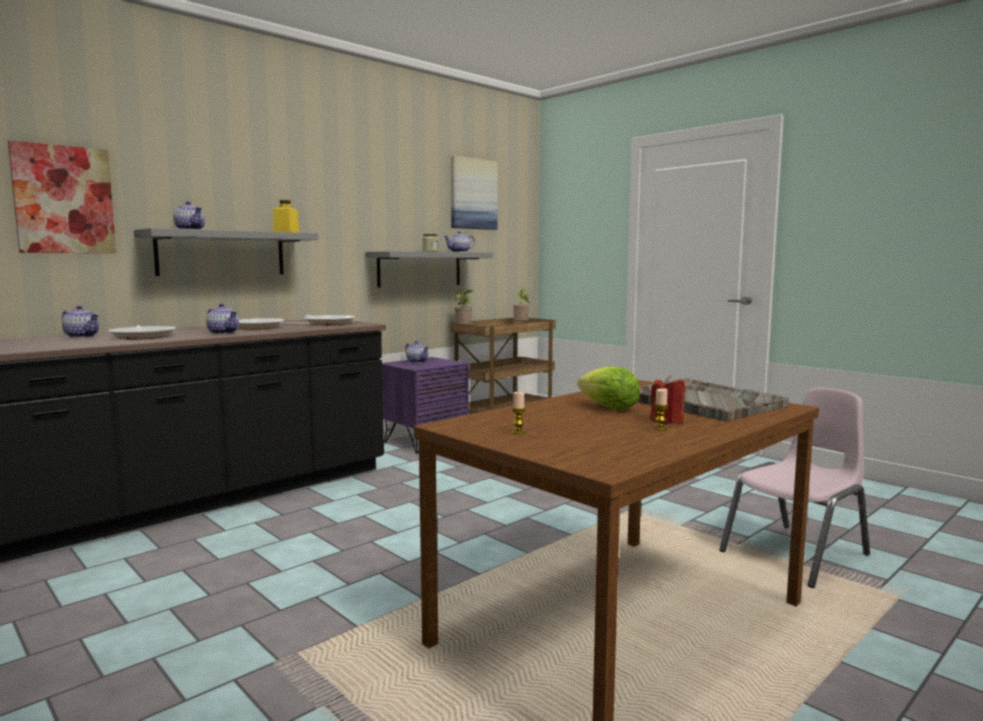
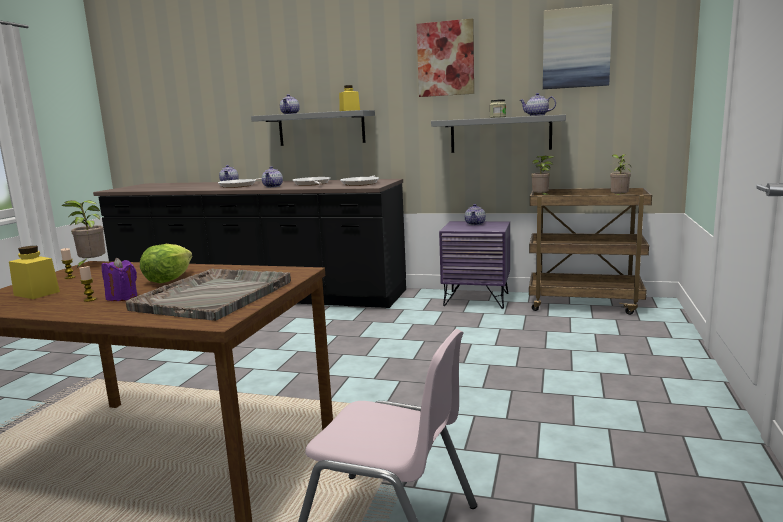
camera: 60 degrees right, 5 degrees up
(64, 200) = (234, 101): picture -> picture (445, 59)
(457, 425) = (91, 265): none -> potted plant
(591, 443) = (37, 293): none -> yellow jar
(667, 420) = (122, 297): red candle -> purple candle

